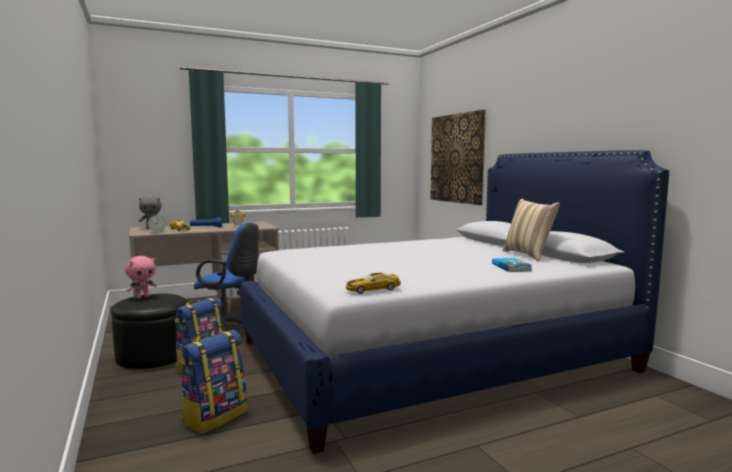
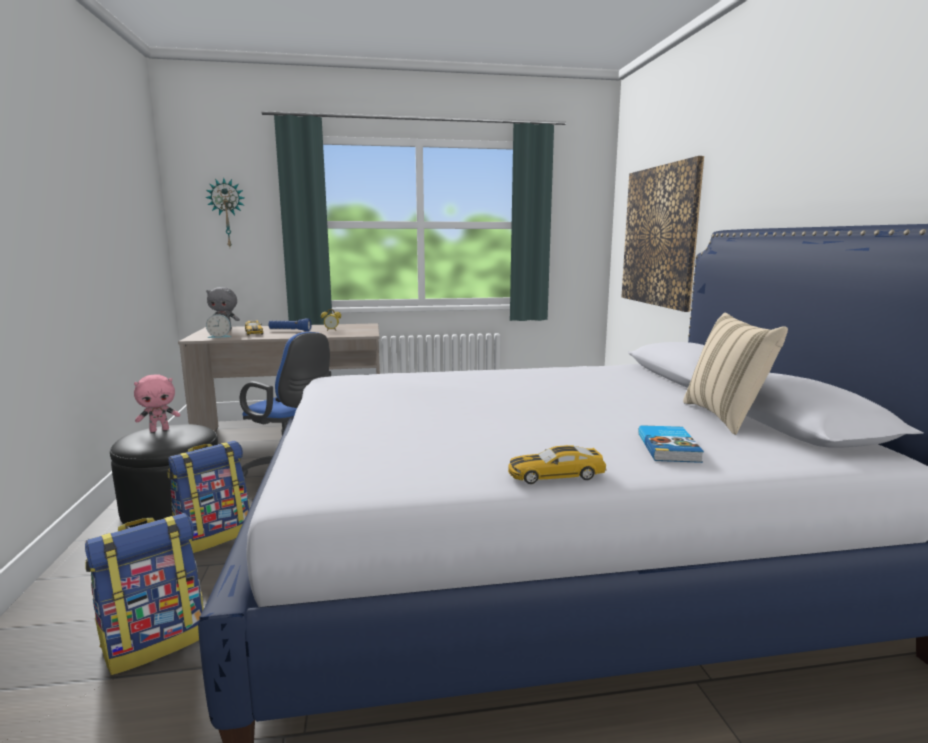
camera: 15 degrees right, 5 degrees up
(147, 140) = (227, 213): none -> wall clock
(372, 289) = (357, 487): toy car -> toy car (555, 475)

